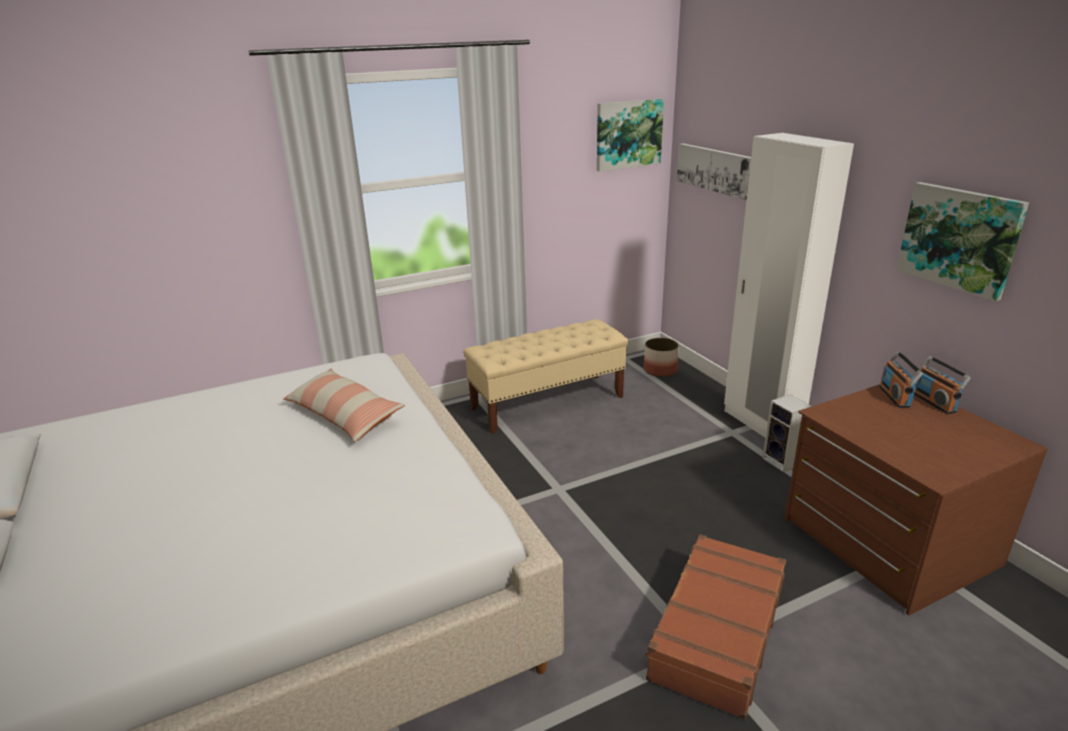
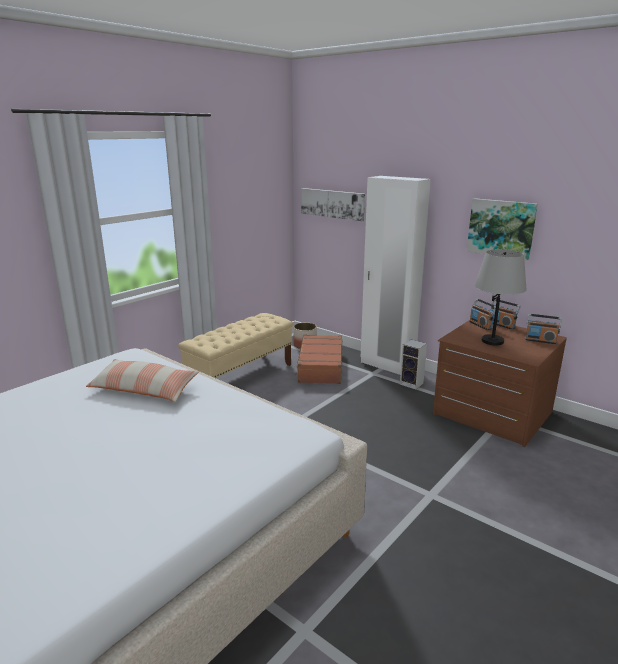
camera: 25 degrees left, 5 degrees down
(628, 134) = (268, 182): picture -> none
(716, 633) = (434, 484): brown suitcase -> brown suitcase (320, 367)
(892, 430) = (492, 341): none -> grey table lamp
(986, 446) = (540, 340): none -> radio

